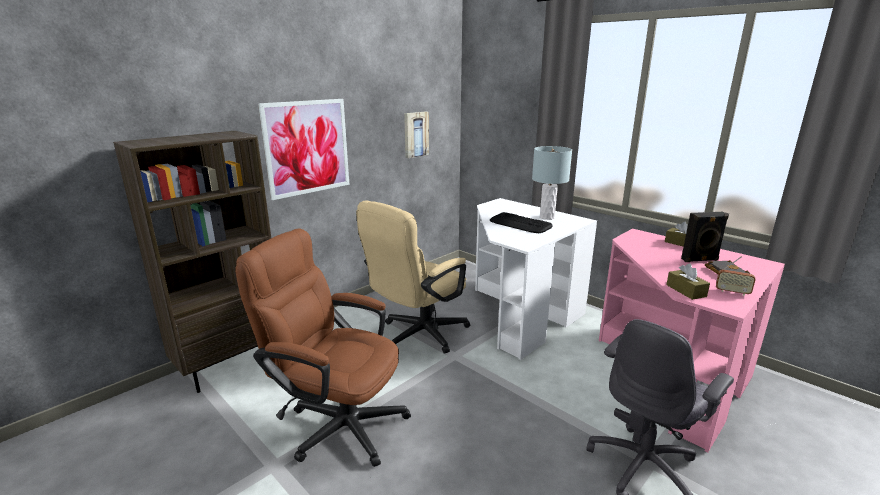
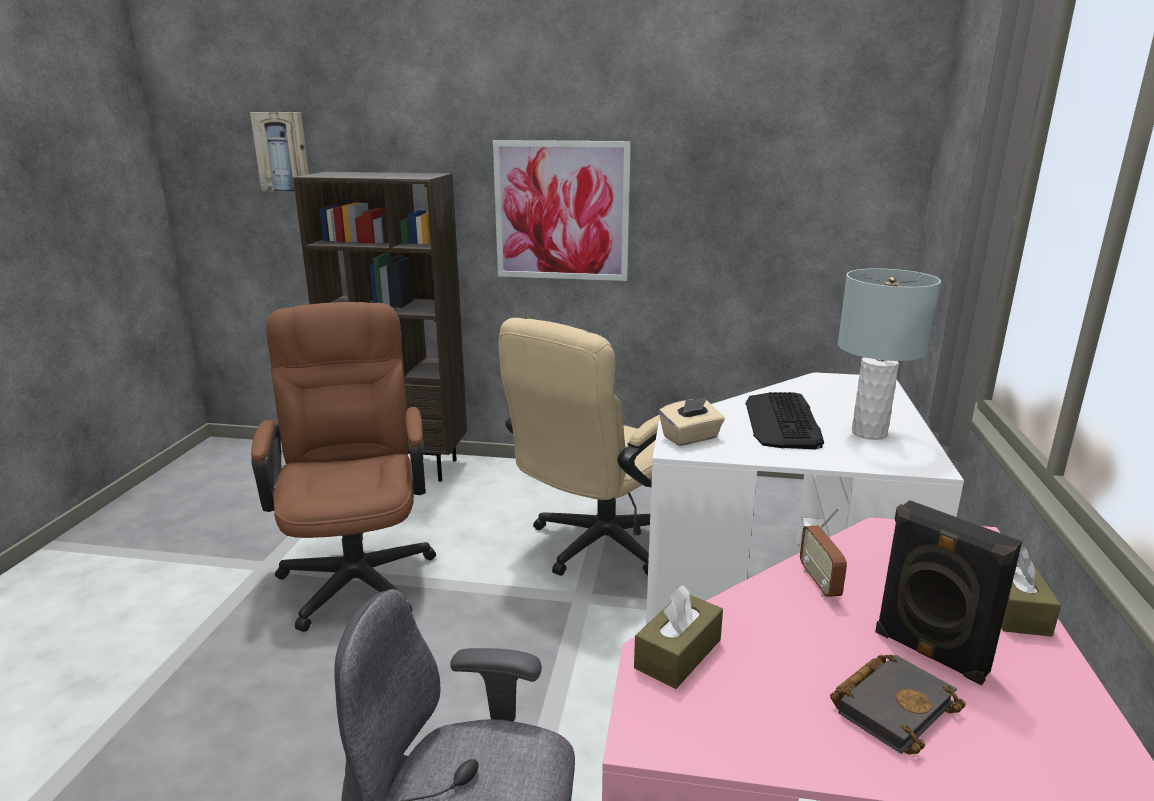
camera: 55 degrees right, 0 degrees up
(415, 134) = (787, 218): picture -> picture (282, 152)
(418, 335) = (594, 547): beige office chair -> beige office chair turned 60 degrees counterclockwise
(517, 241) = (690, 438): none -> beige tissue box
(732, 292) = (760, 730): radio -> radio (819, 583)

